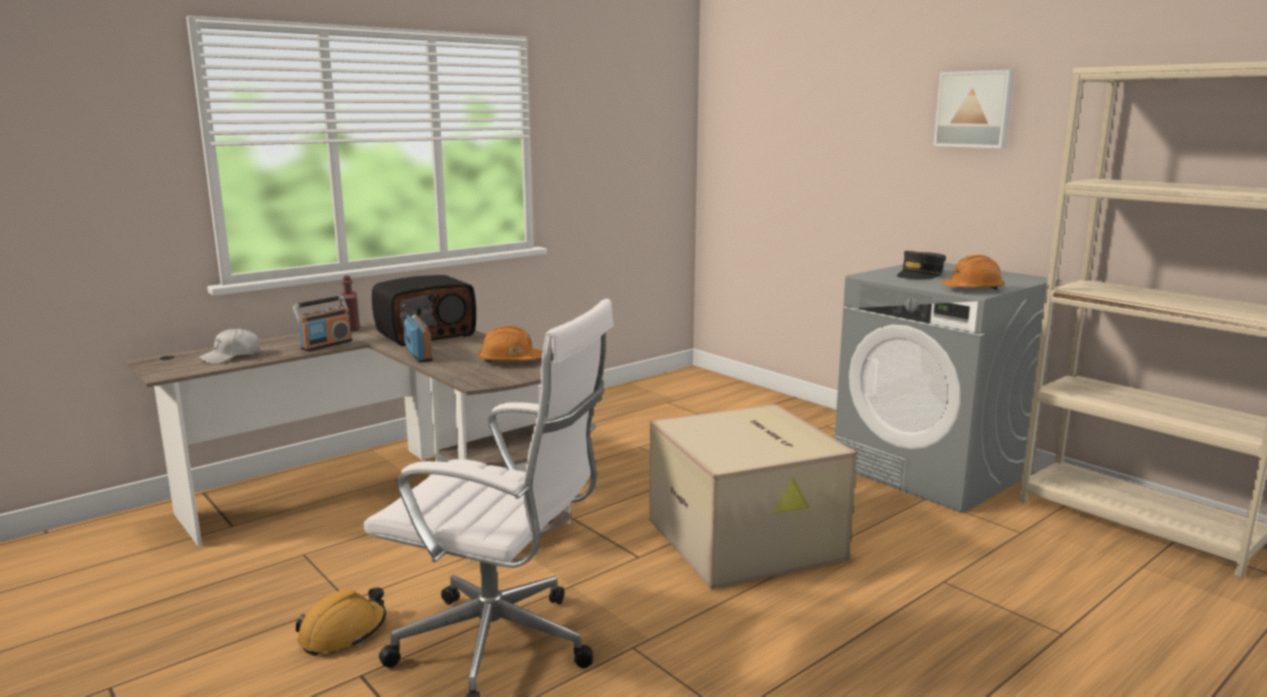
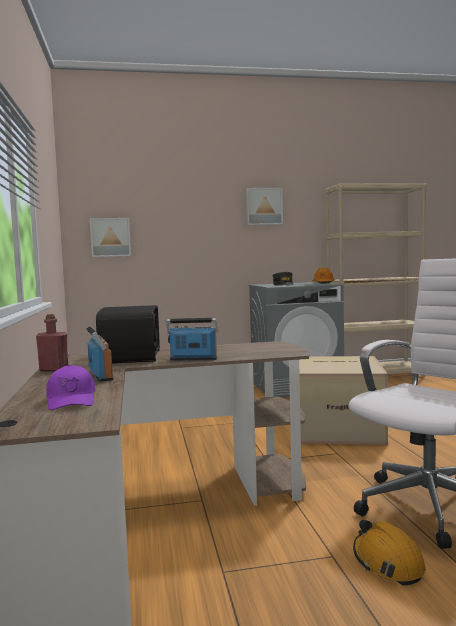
camera: 60 degrees left, 10 degrees down
(231, 357) = (71, 400): white cap -> purple cap
(510, 361) = (248, 347): orange hard hat -> none
(745, 154) = (110, 237): none -> picture

